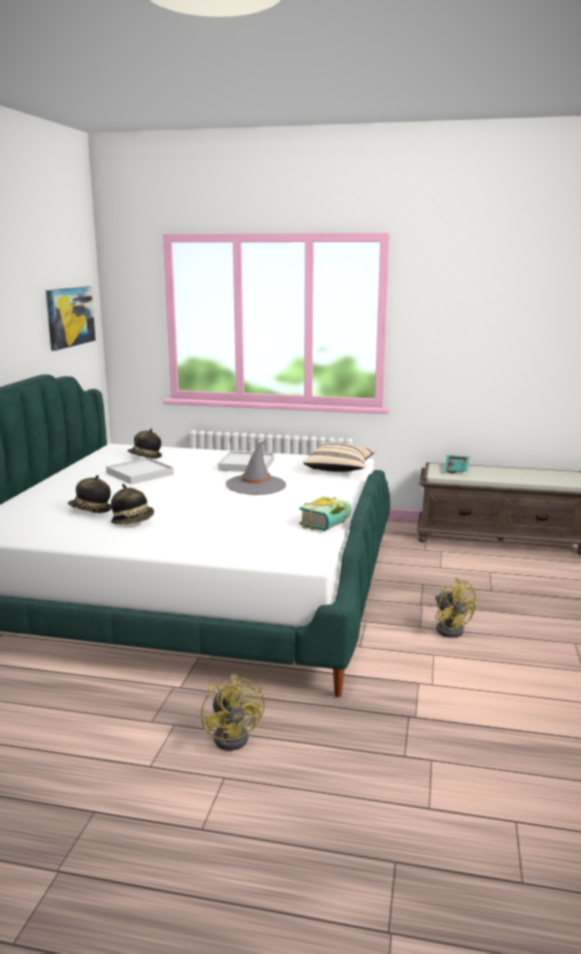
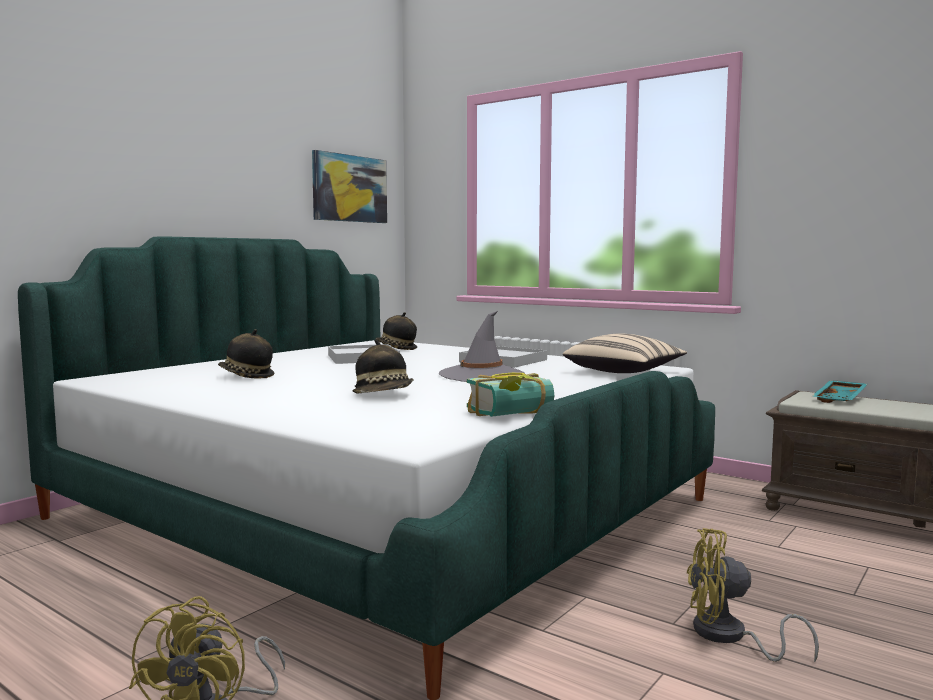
camera: 25 degrees right, 10 degrees down
(133, 521) = (270, 388): hat -> hat (384, 395)
(450, 628) = (729, 637): yellow fan -> yellow fan turned 105 degrees clockwise

